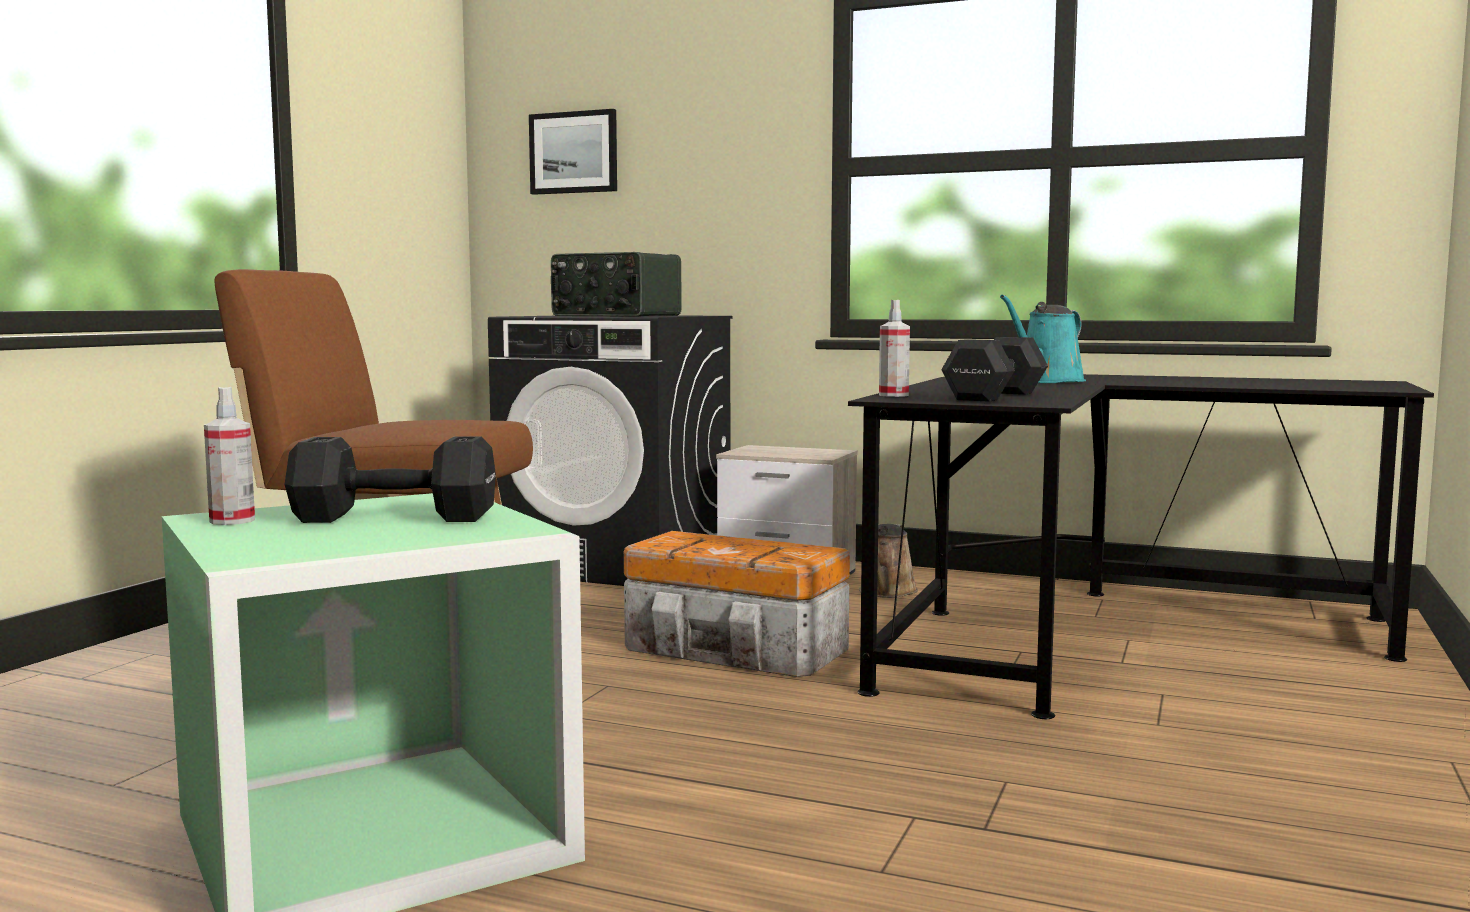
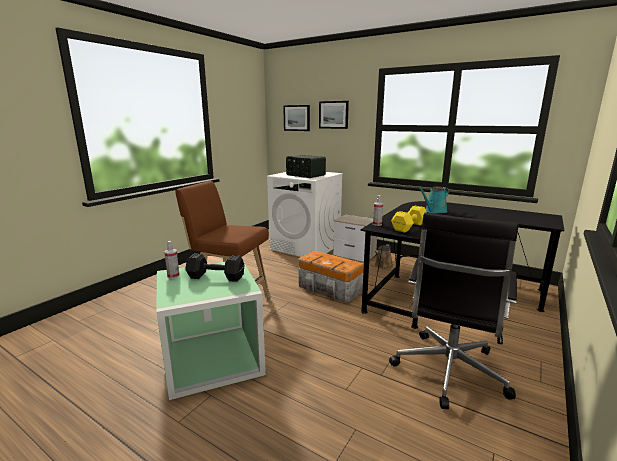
camera: 10 degrees right, 10 degrees up
(618, 563) = (306, 247): black washing machine -> white washing machine
(696, 136) = (333, 115): none -> picture
(997, 396) = (410, 227): black dumbbell -> yellow dumbbell
(1193, 805) = (448, 372): none -> black office chair

